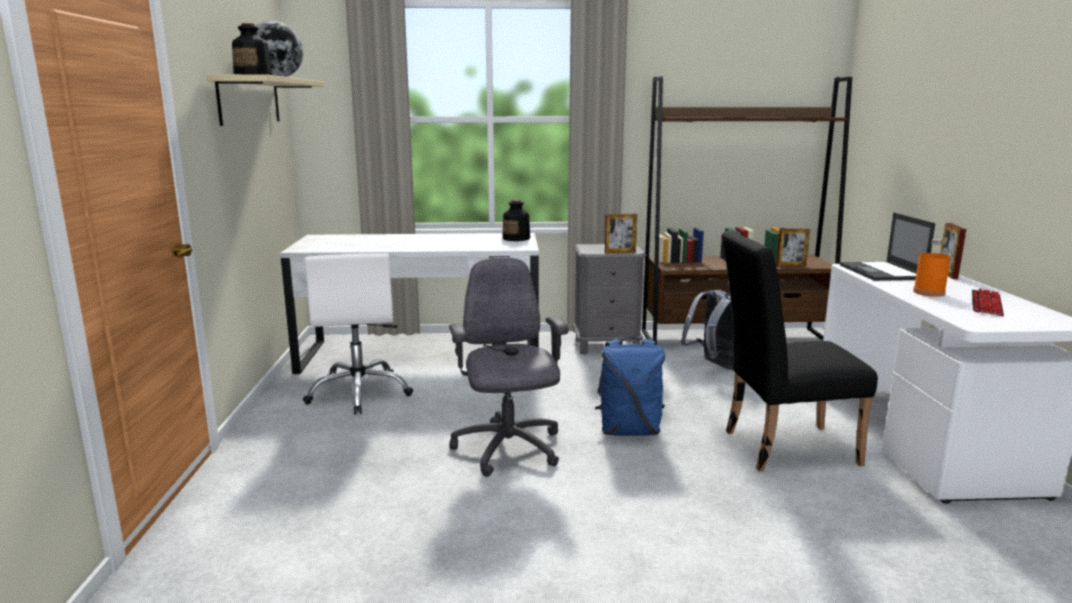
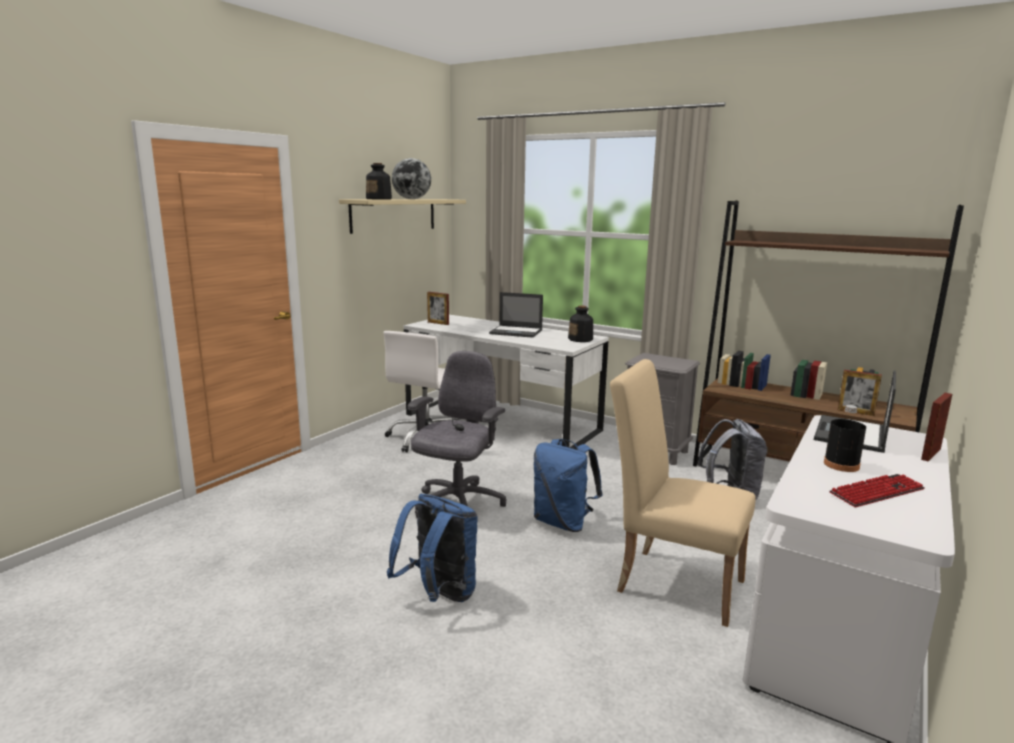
camera: 35 degrees right, 0 degrees up
(435, 241) = (516, 332): none -> laptop
(620, 252) = (662, 366): picture frame -> picture frame (438, 323)
(629, 540) = (438, 595): none -> blue backpack
(780, 447) = (671, 581): black chair -> beige chair
(929, 292) = (841, 465): orange bottle -> black bottle

